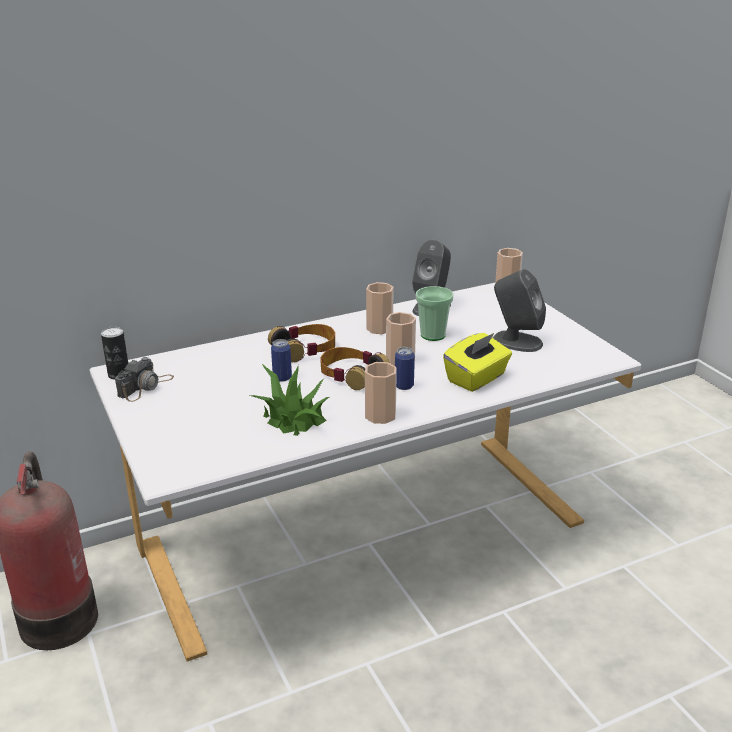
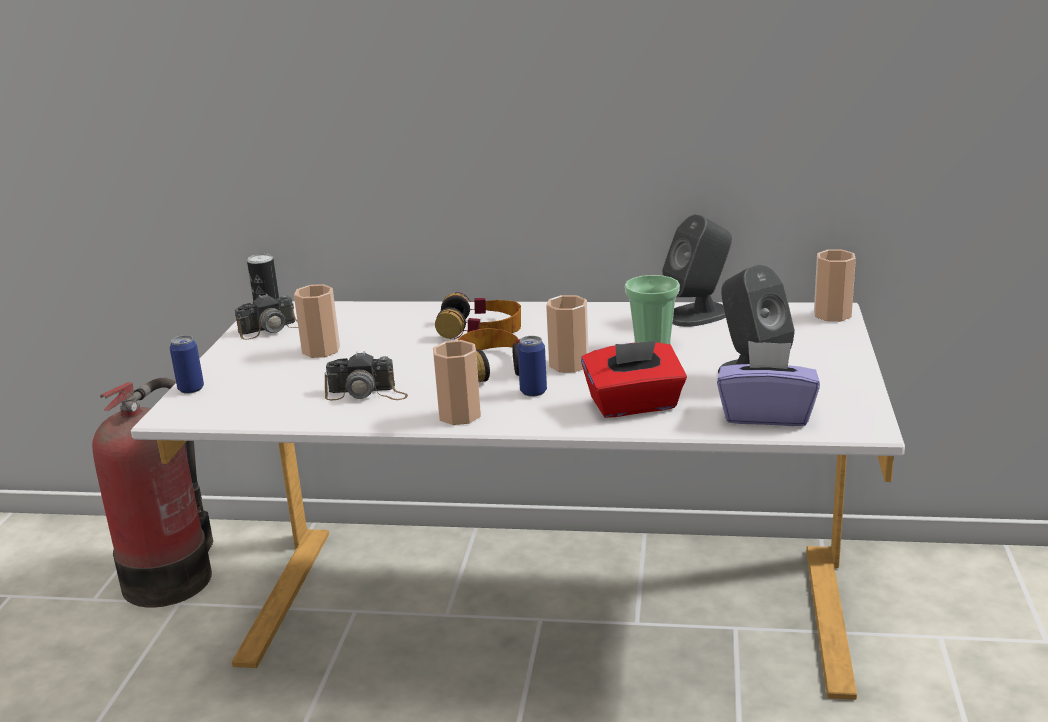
camera: 35 degrees right, 5 degrees down
(282, 377) = (414, 351): can -> can (191, 389)
(293, 418) = (367, 393): potted plant -> camera
(379, 328) = (597, 325): cup -> cup (321, 350)
(476, 378) = (634, 405): yellow tissue box -> red tissue box
(555, 364) = (766, 415): none -> purple tissue box

